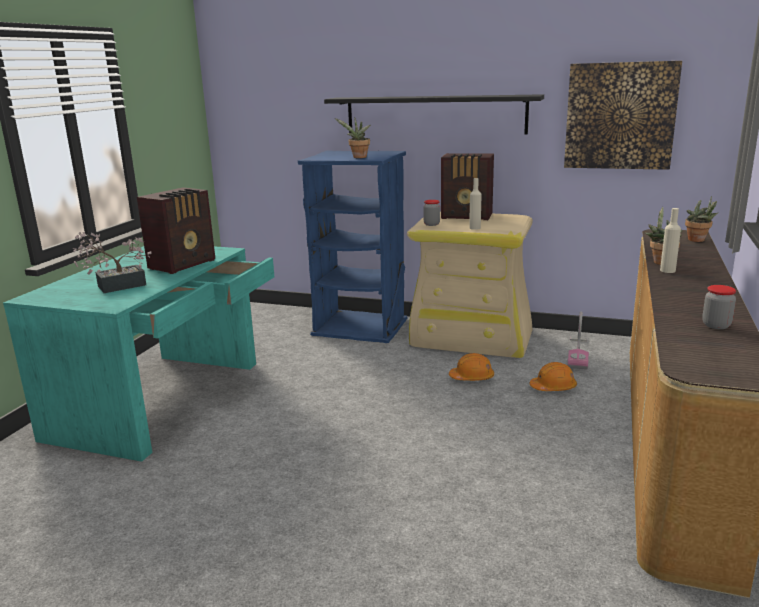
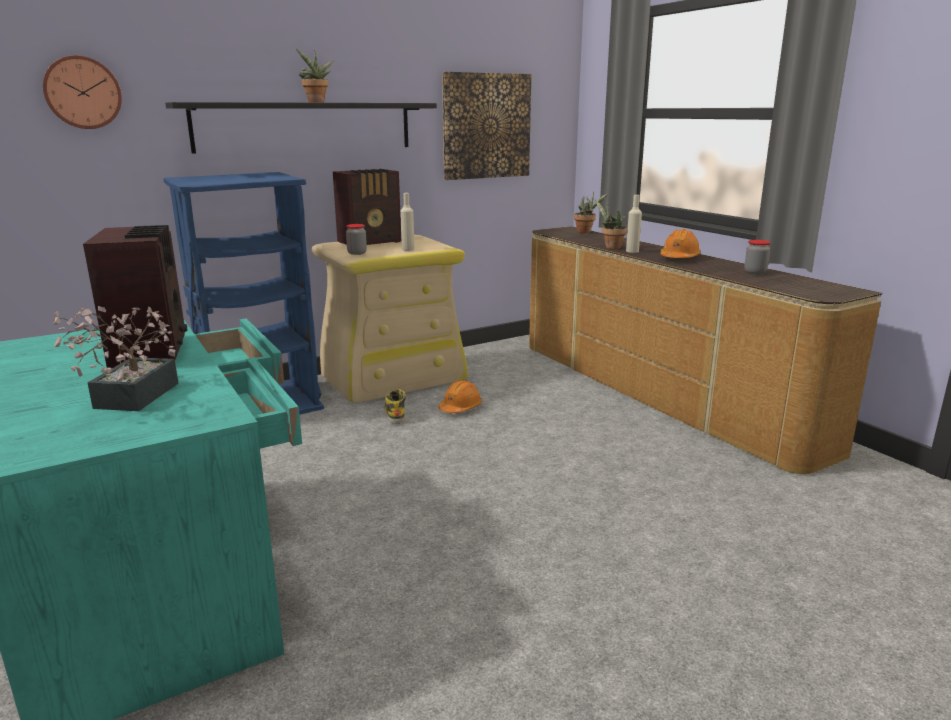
camera: 50 degrees left, 0 degrees up
(289, 92) = (82, 93): none -> wall clock
(358, 157) = (257, 178): potted plant -> potted plant (316, 102)
(422, 363) = (395, 413): none -> boot
(553, 387) = (532, 391): orange hard hat -> orange hard hat (679, 258)
(578, 353) = (499, 361): vacuum cleaner -> none

